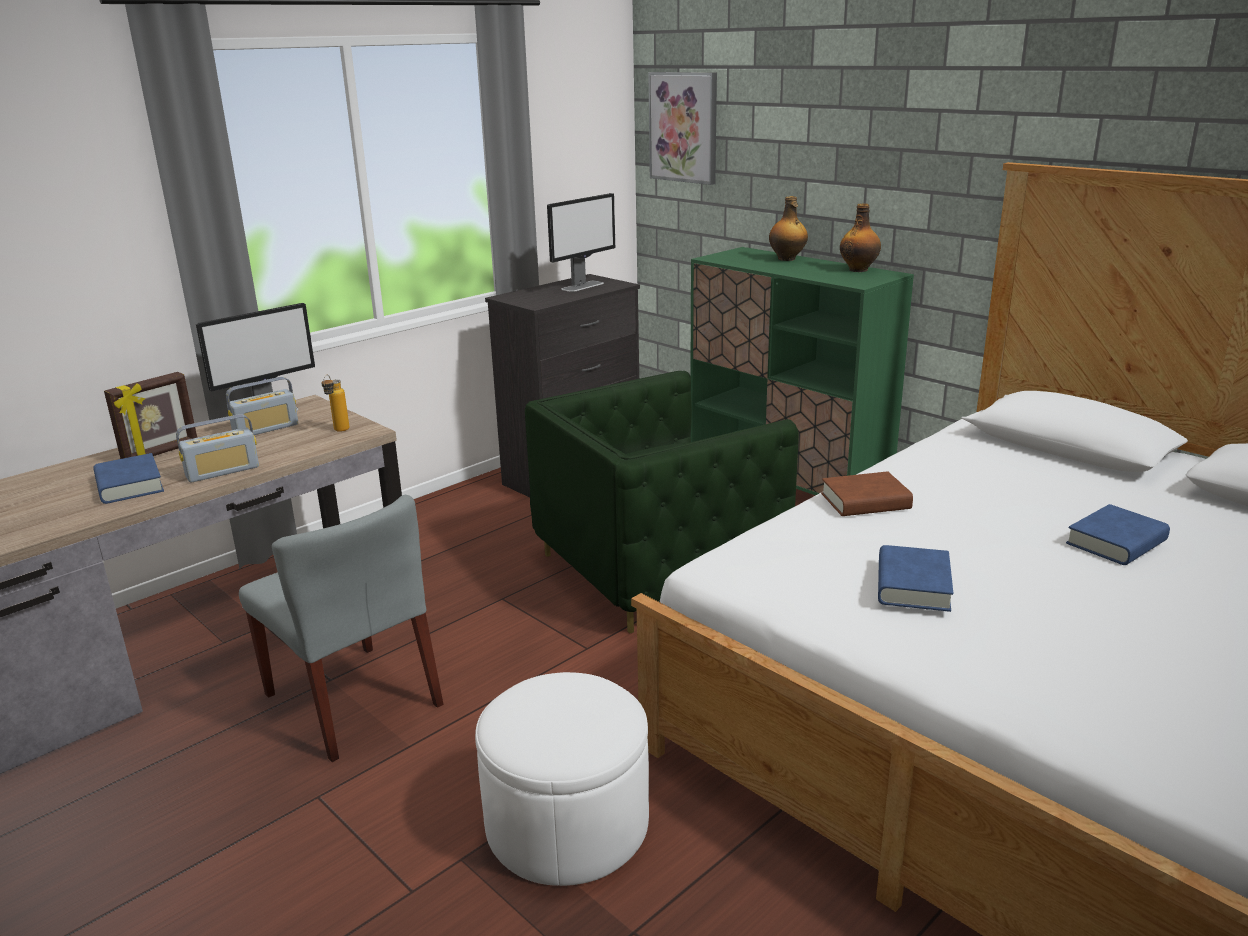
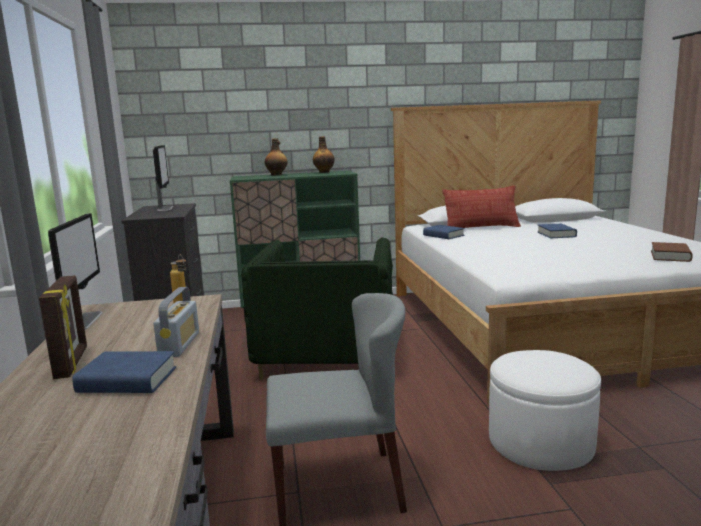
camera: 55 degrees left, 10 degrees down
(266, 429) = (117, 324): radio -> none
(684, 127) = (169, 108): picture -> none
(865, 502) = (475, 249): brown book -> brown book (670, 256)
(913, 585) = (567, 255): blue book -> blue book (443, 235)
(1062, 466) = (481, 228): none -> pillow

